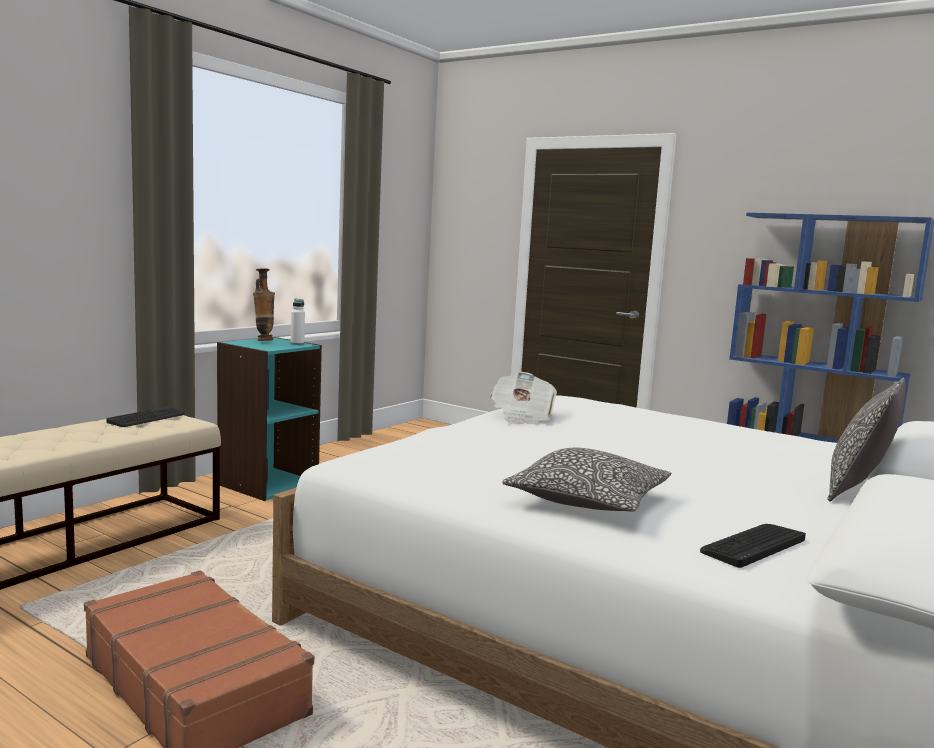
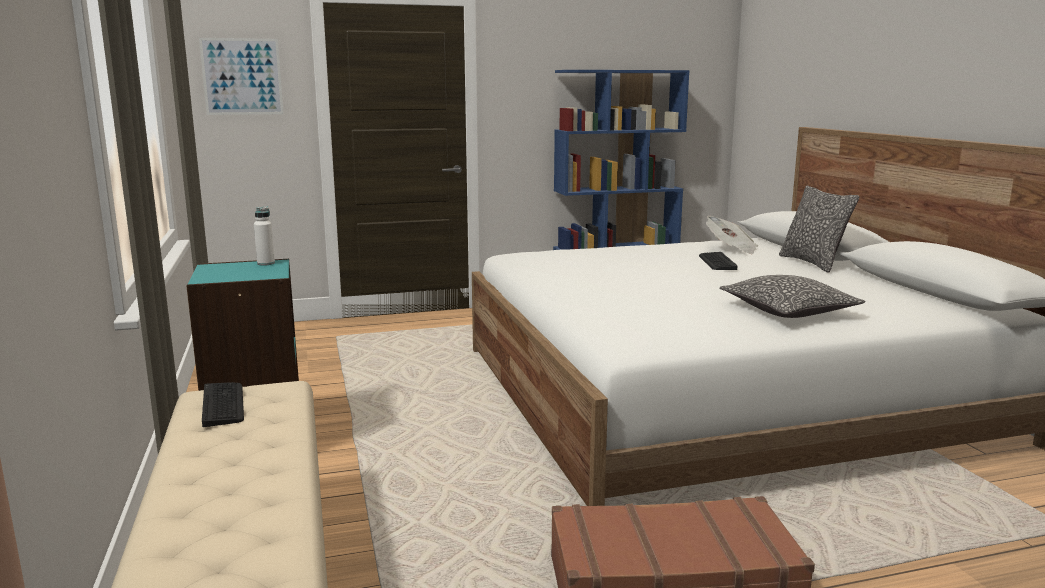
camera: 50 degrees left, 5 degrees up
(264, 341) = (219, 270): vase -> none
(470, 213) = (242, 76): none -> picture
(521, 417) = (564, 277): newspaper -> newspaper (731, 249)
(753, 545) = (893, 303): keyboard -> keyboard (717, 262)

